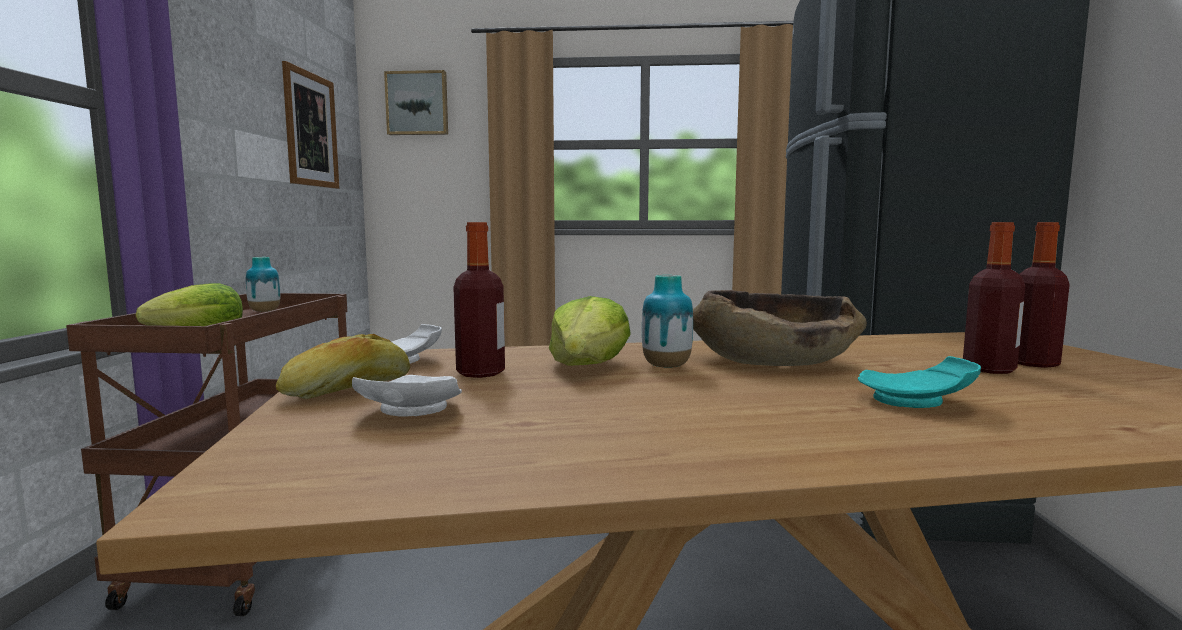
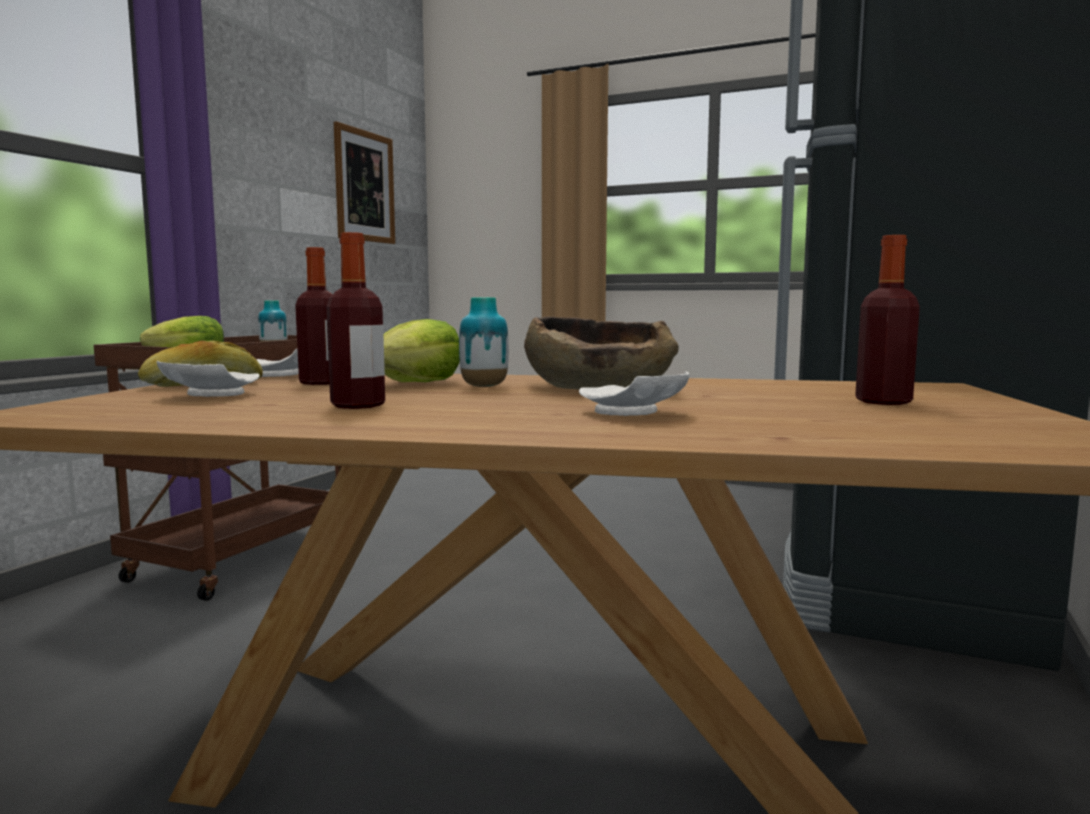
camera: 20 degrees right, 0 degrees up
(417, 103) = (478, 155): picture -> none
(917, 402) = (632, 413): turquoise plate -> white plate
(989, 369) = (808, 402): bottle -> bottle (358, 405)

